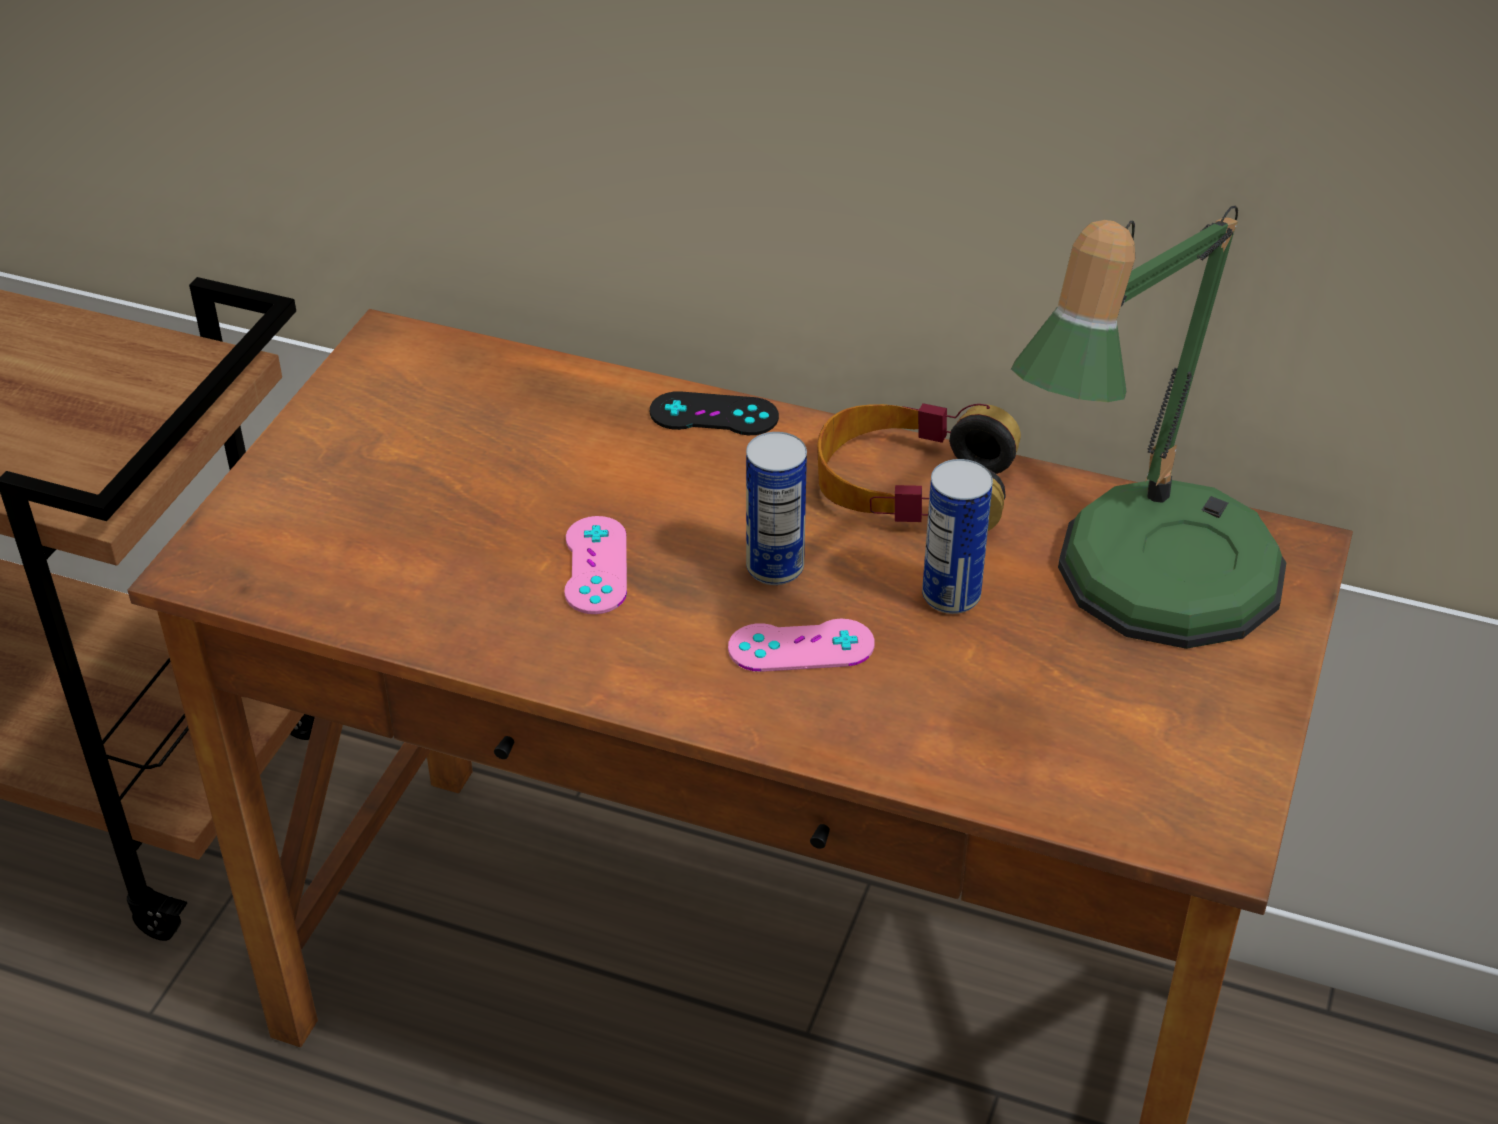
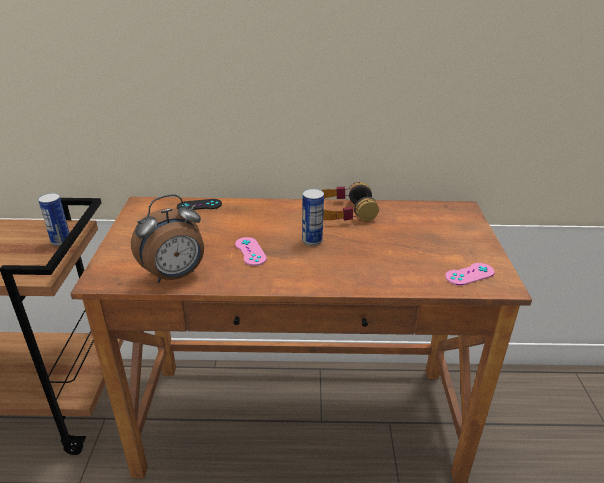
camera: 20 degrees left, 10 degrees down
(379, 597) = (175, 275): none -> alarm clock
(714, 415) = (266, 205): black game controller -> black game controller (199, 205)
(801, 646) = (335, 260): pink game controller -> pink game controller (469, 274)
(951, 595) = (373, 237): can -> can (61, 241)
(1145, 591) = (430, 225): table lamp -> none

